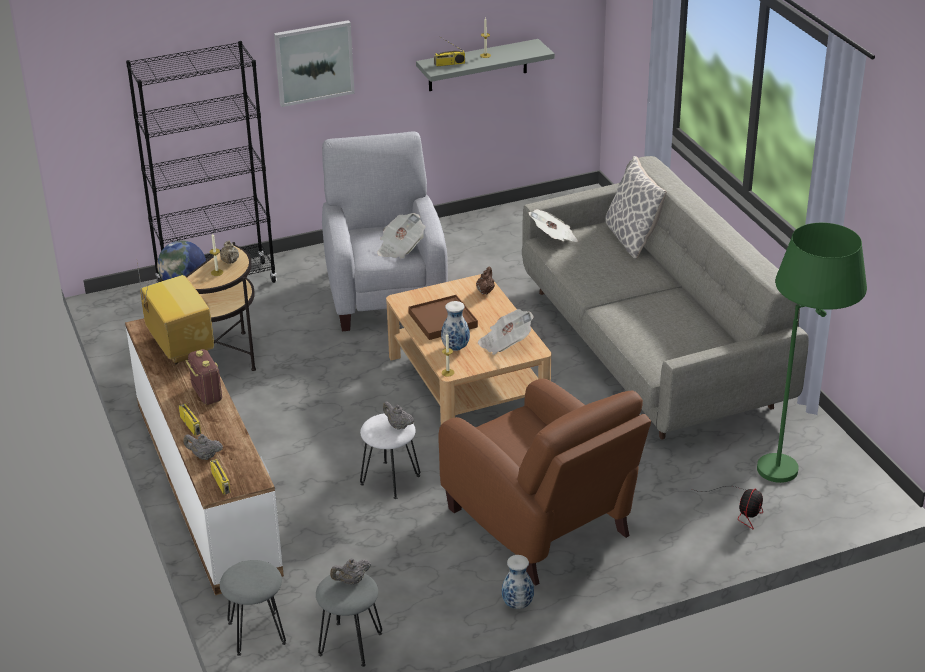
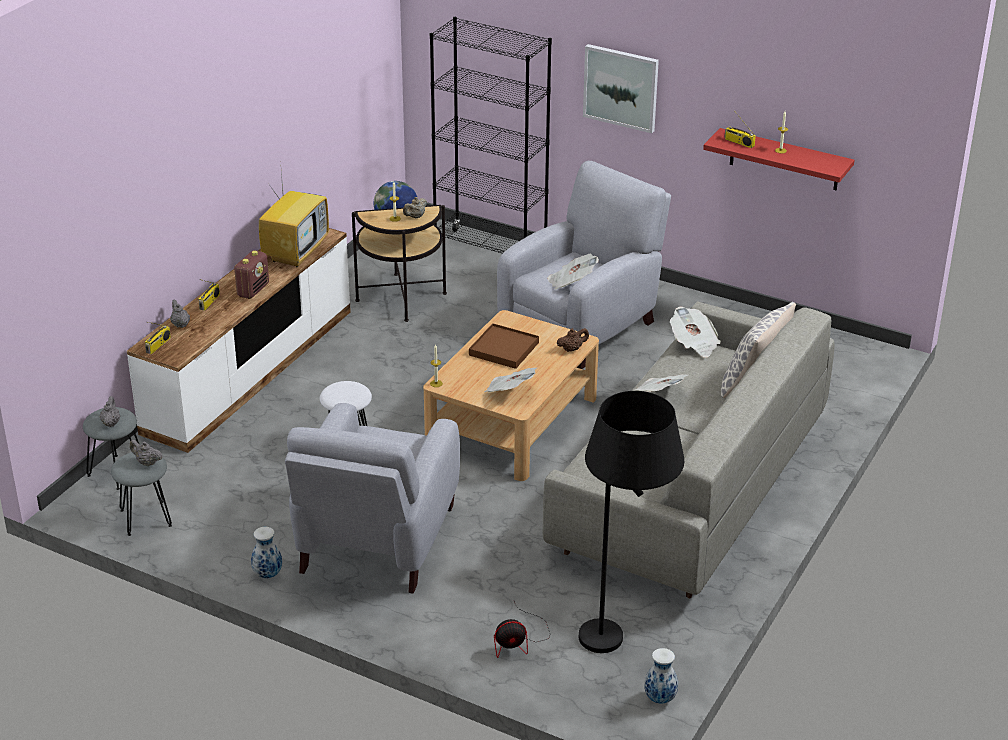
camera: 50 degrees right, 0 degrees up
(398, 426) = (351, 396): grey teapot -> grey teapot (111, 423)
(455, 347) = (474, 371): vase -> vase (660, 698)
(477, 65) = (784, 160): grey shelf -> red shelf
(541, 526) = (375, 543): brown armchair -> grey armchair
(597, 281) = (659, 394): none -> newspaper
(797, 464) = (623, 646): green floor lamp -> black floor lamp

